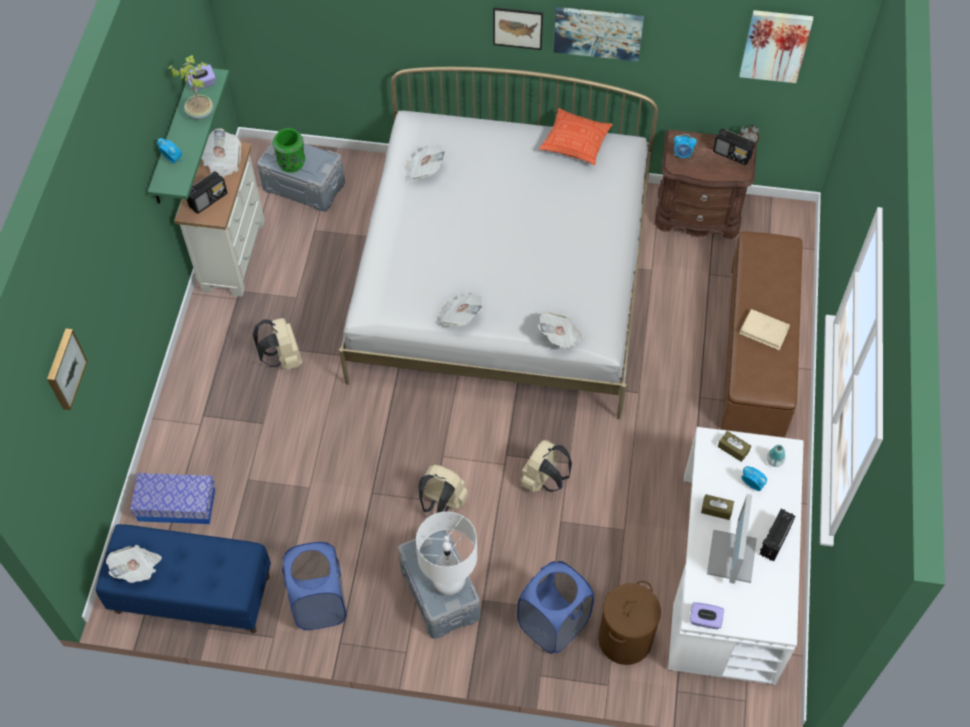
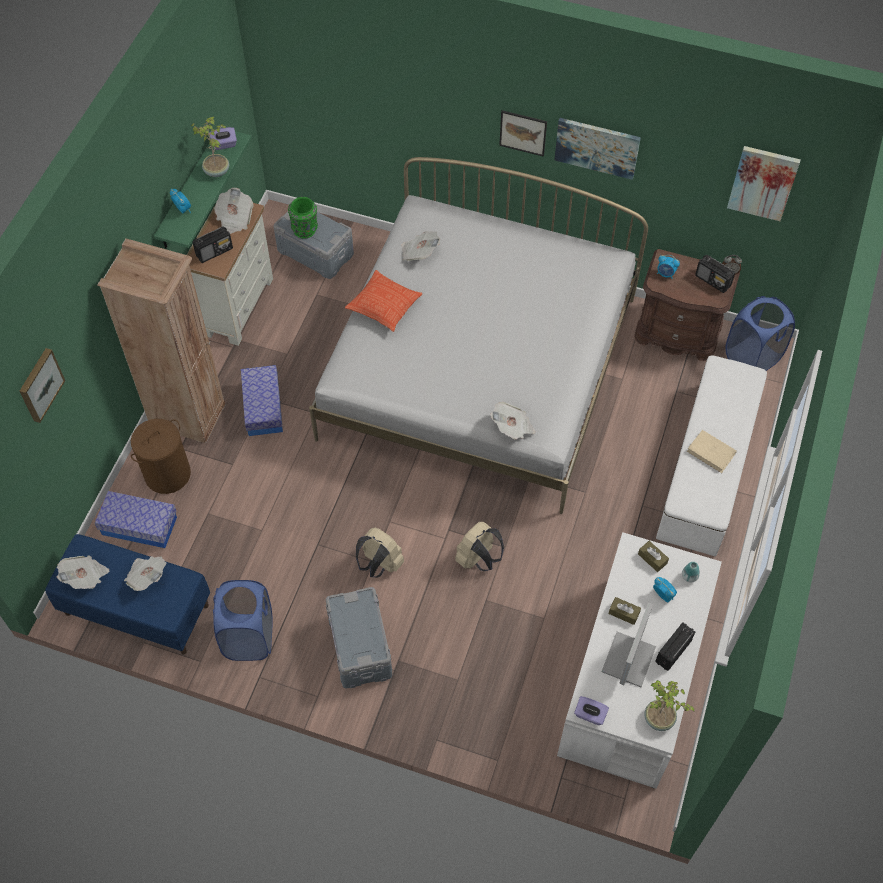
camera: 10 degrees right, 0 degrees up
(205, 378) = (189, 415): none -> brown cabinet
(283, 358) = (263, 407): beige backpack -> storage box
(449, 584) = (366, 640): white table lamp -> none
(460, 316) = (423, 393): newspaper -> newspaper (147, 577)
(553, 623) = (459, 694): blue laundry basket -> blue laundry basket (752, 357)
(576, 143) = (566, 249): orange pillow -> orange pillow (384, 307)
(625, 638) = (523, 720): brown laundry basket -> brown laundry basket (168, 474)
(758, 348) = (707, 468): brown bench -> white bench
(775, 612) = (659, 719): none -> potted plant

